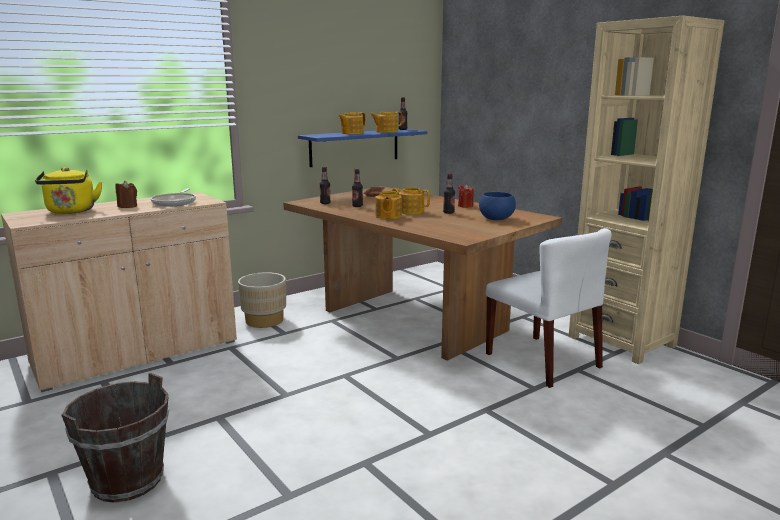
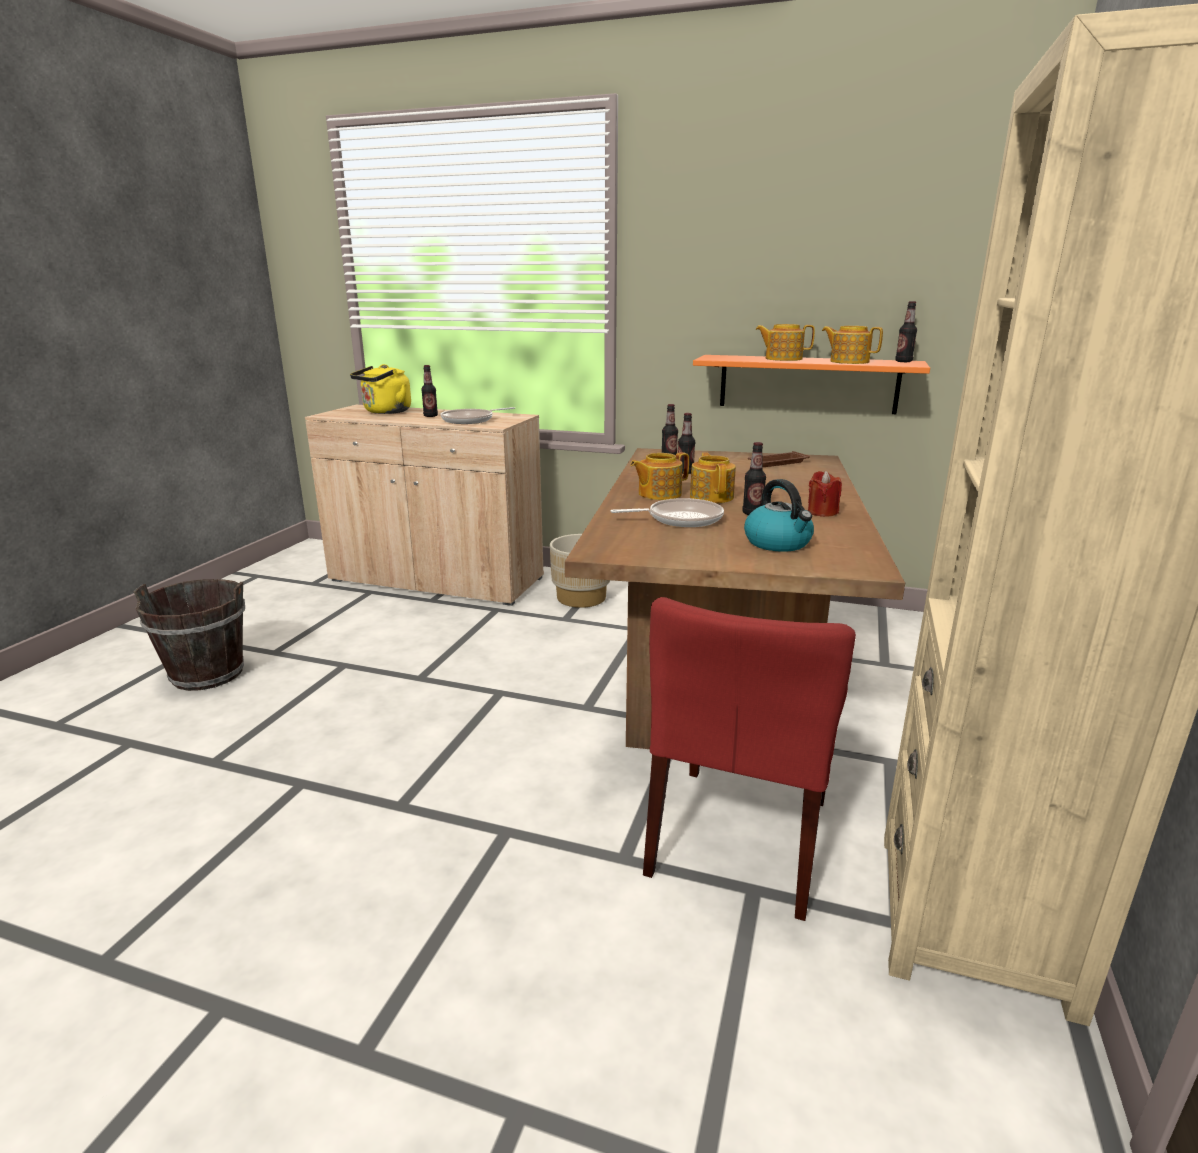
camera: 55 degrees right, 5 degrees up
(127, 206) = (430, 416): brown candle -> bottle
(354, 147) = (807, 384): blue shelf -> orange shelf
(437, 221) = (680, 519): none -> frying pan
(496, 218) = (778, 543): blue bowl -> kettle
(543, 360) = (740, 838): white chair -> red chair

